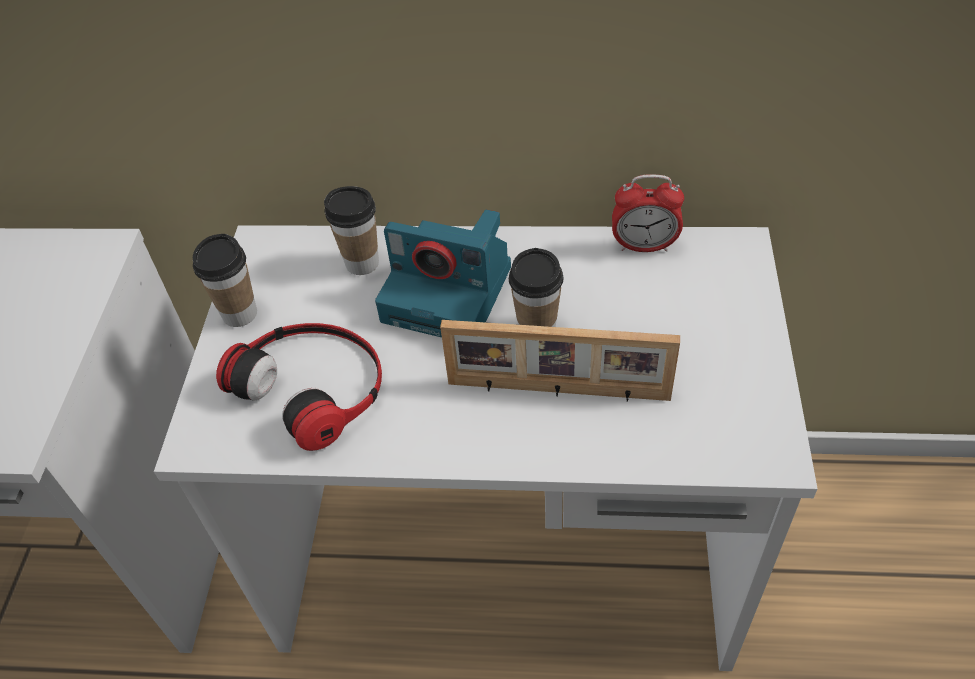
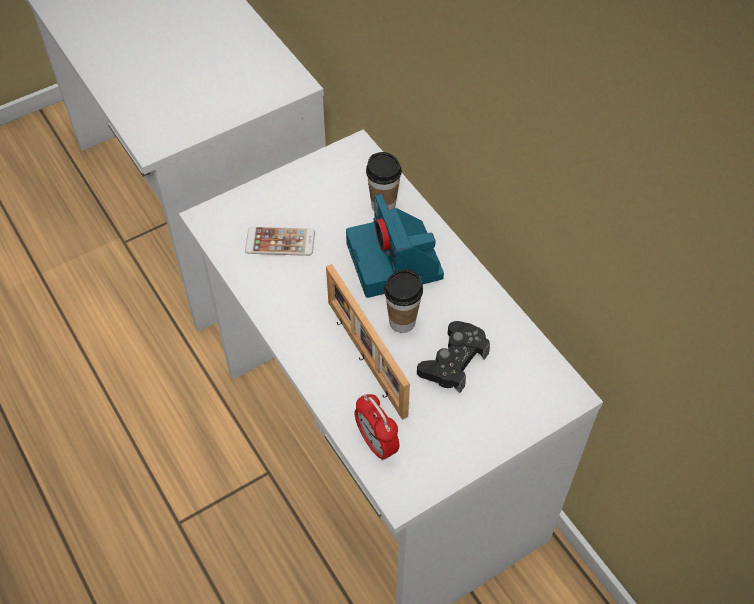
camera: 50 degrees right, 5 degrees up
(239, 314) = (301, 176): cup -> none
(313, 384) = (280, 242): headphones -> phone
(627, 314) = (453, 361): none -> black game controller
(644, 246) = (521, 339): alarm clock -> alarm clock (376, 443)

